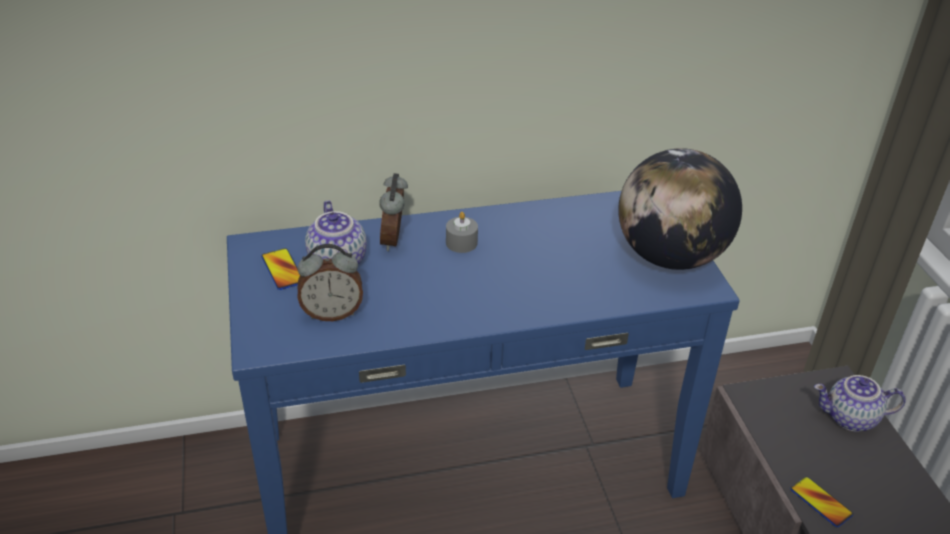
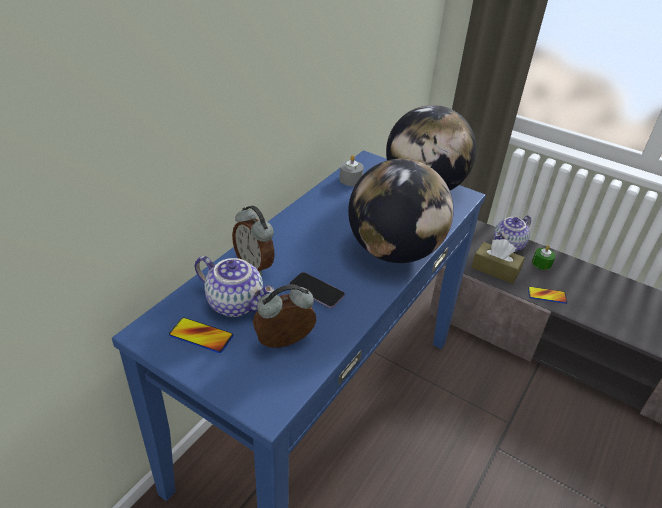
camera: 45 degrees left, 0 degrees up
(332, 313) = (285, 344): alarm clock -> alarm clock turned 150 degrees counterclockwise
(414, 289) = (316, 291): none -> phone
(461, 243) = (301, 242): grey candle -> grey candle (350, 179)
(537, 297) = (394, 251): none -> globe
(788, 433) = (495, 269): none -> brown tissue box
(870, 465) = (541, 263): none -> green candle

